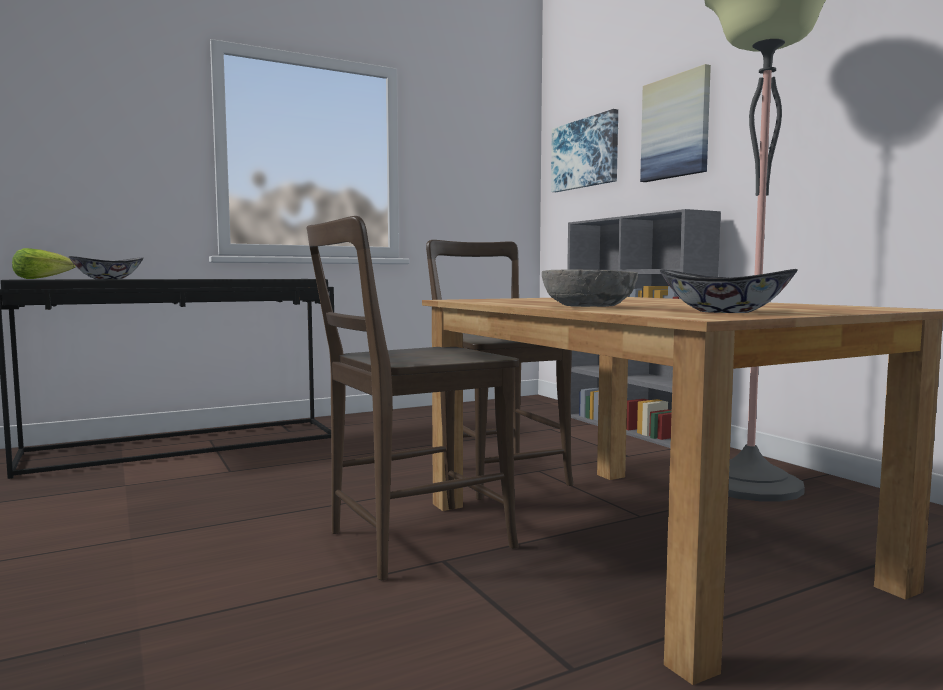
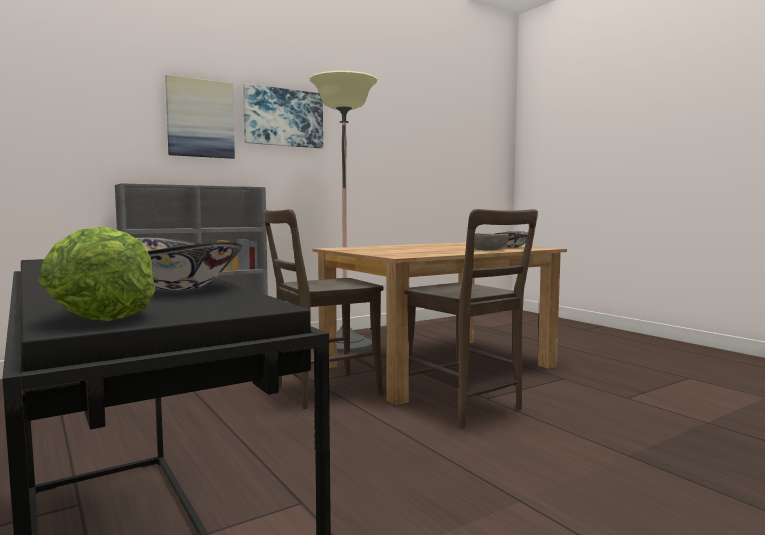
camera: 95 degrees left, 0 degrees up
(585, 153) = (73, 110): picture -> picture (283, 117)

